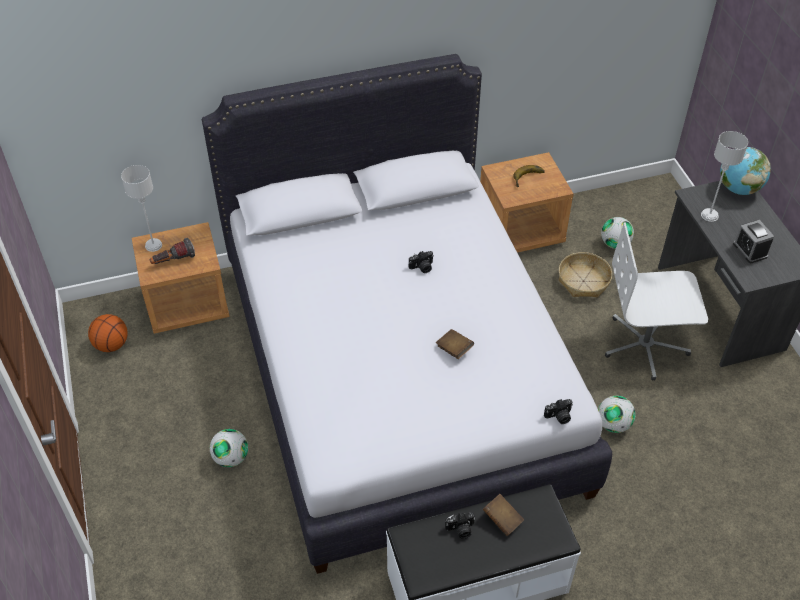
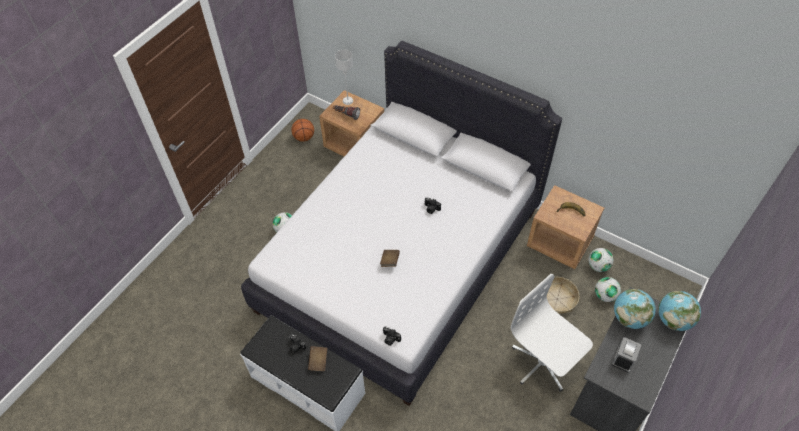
camera: 50 degrees right, 5 degrees up
(613, 424) = (468, 383): football -> football (598, 266)
(709, 215) = (629, 318): grey table lamp -> globe

